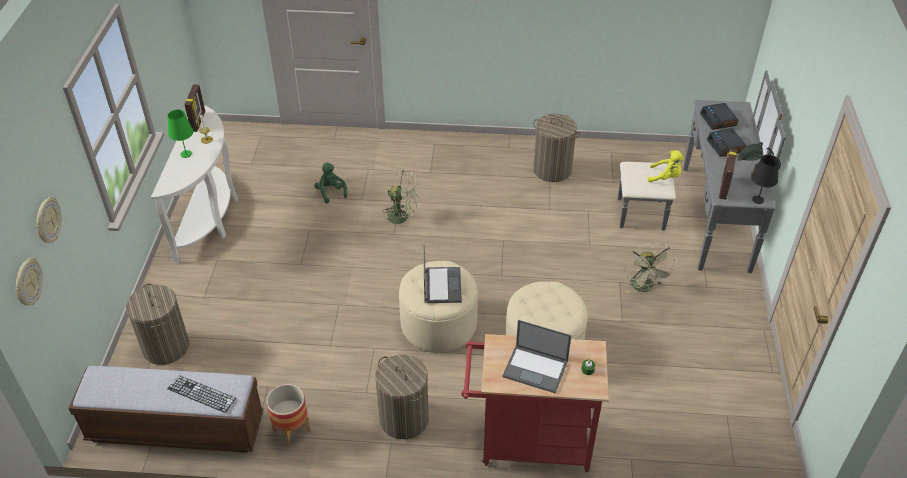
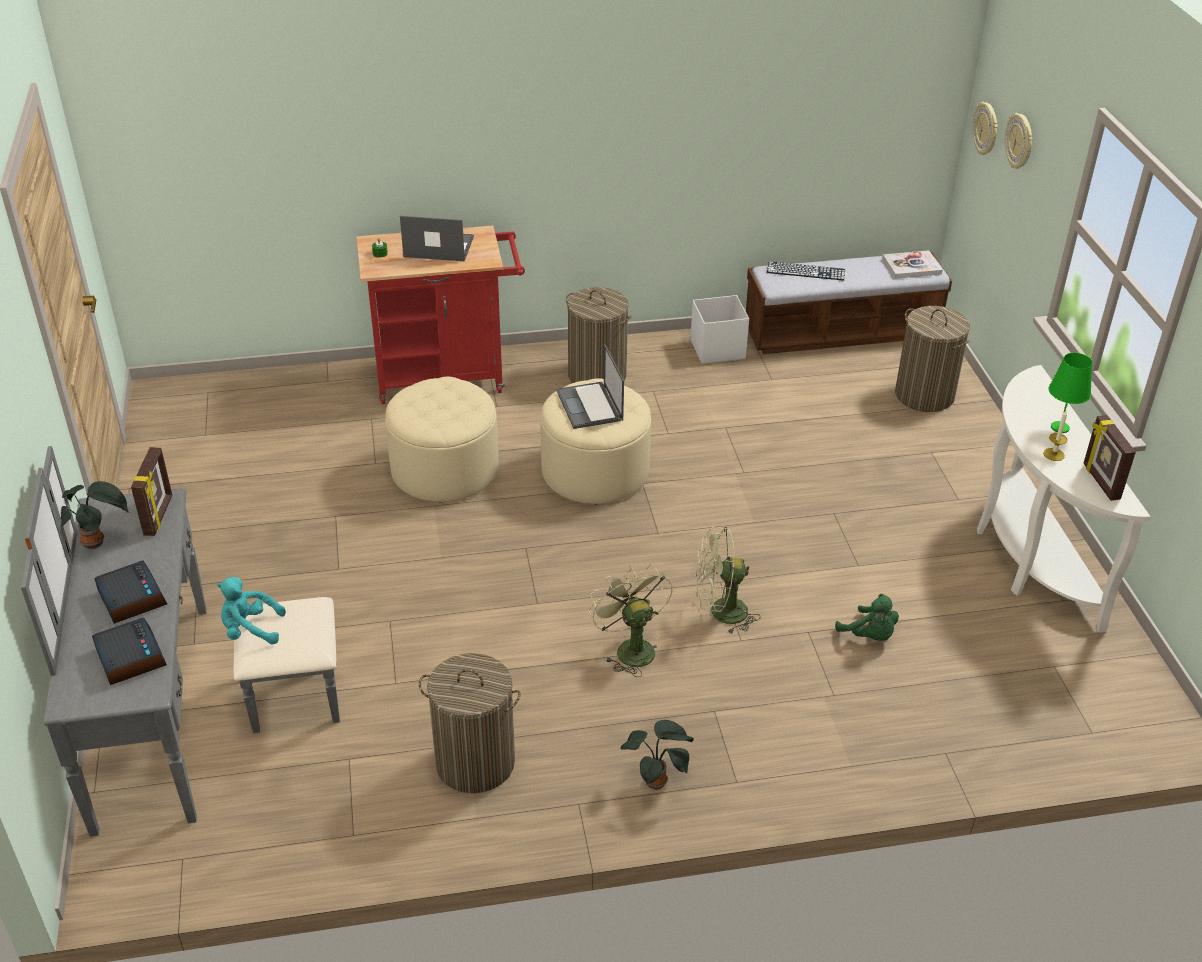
camera: 165 degrees right, 5 degrees down
(108, 382) = (911, 266): none -> book
(292, 430) = (716, 349): planter -> white storage box
(469, 149) = (657, 781): none -> potted plant
(645, 288) = (297, 566): green fan -> green fan (630, 648)
(665, 177) = (250, 630): yellow plush toy -> turquoise plush toy
(758, 200) = (104, 505): black table lamp -> none

